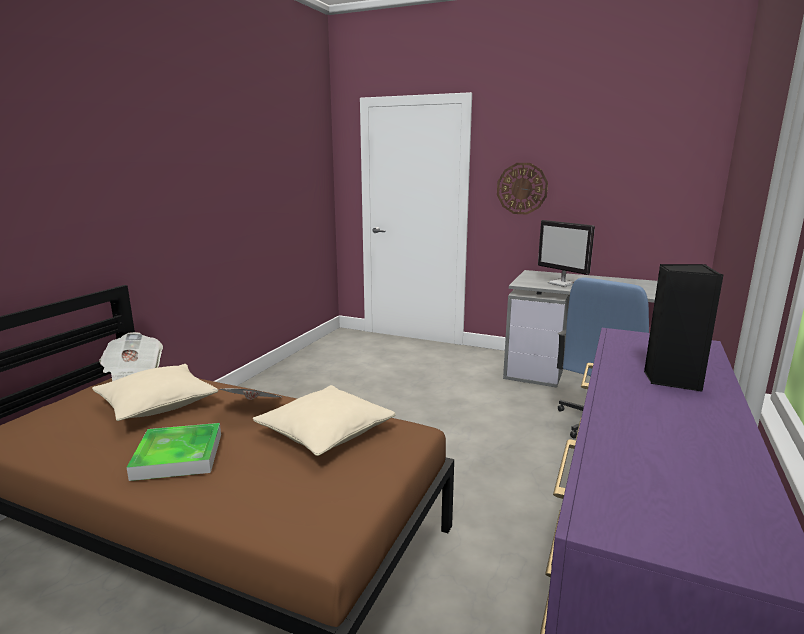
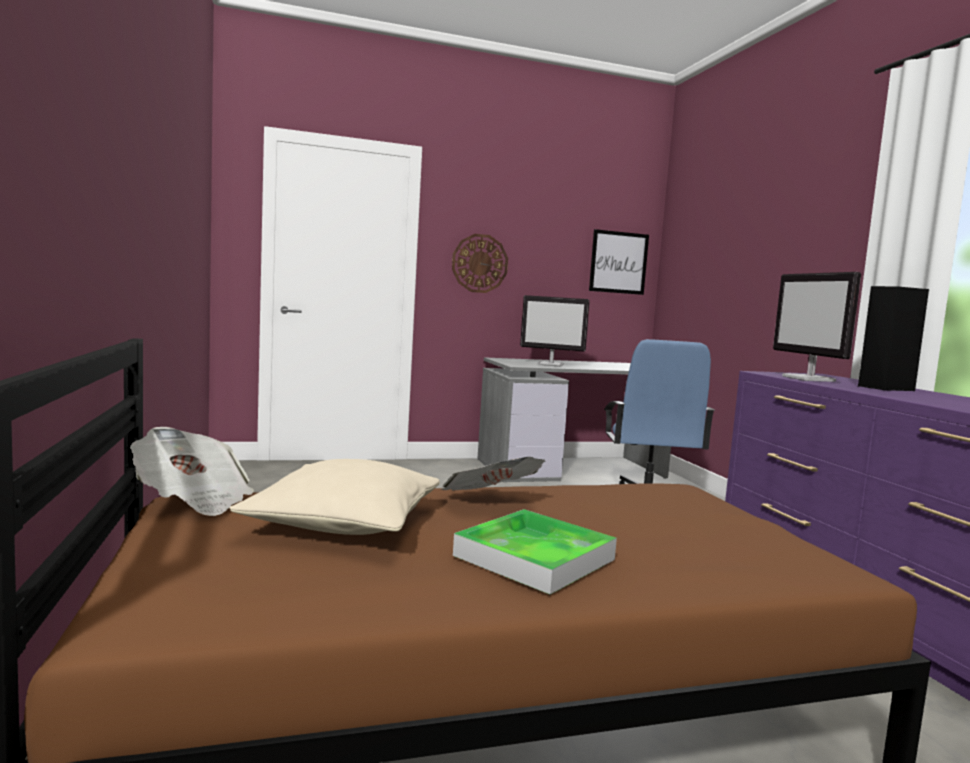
camera: 40 degrees left, 10 degrees down
(326, 433) = (617, 505): beige pillow -> none
(629, 352) = (809, 379): none -> monitor
(671, 179) = (618, 262): none -> picture

